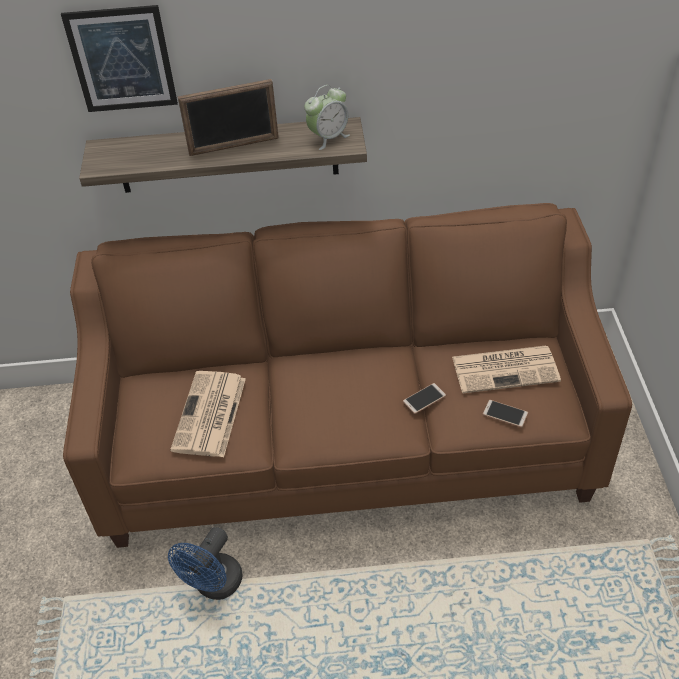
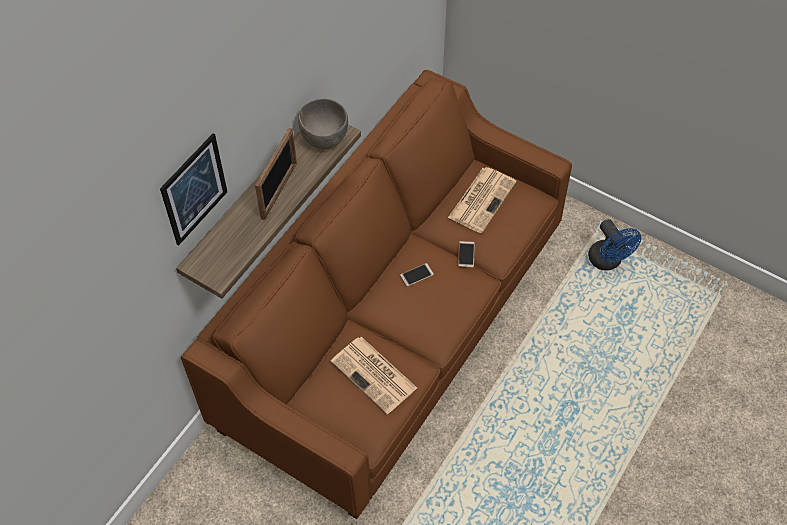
camera: 55 degrees left, 10 degrees up
(214, 586) = (438, 476): blue fan -> blue fan (608, 261)
(328, 138) = (324, 138): alarm clock -> grey bowl
(505, 414) = (514, 224): phone -> phone (416, 275)

